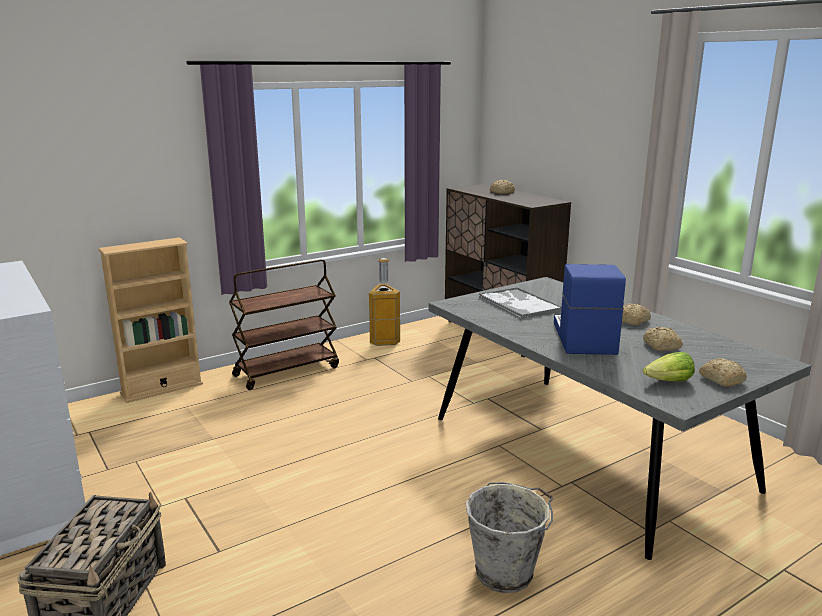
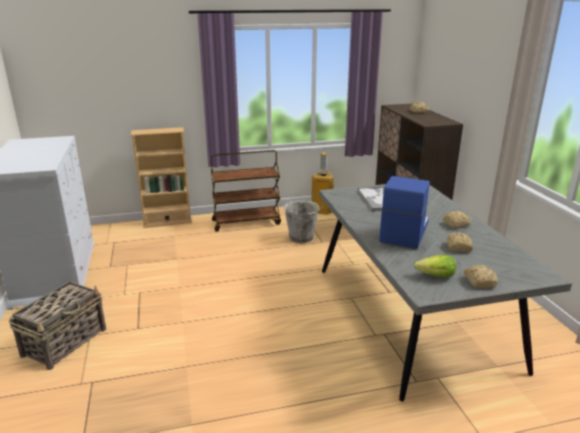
camera: 20 degrees right, 5 degrees up
(506, 572) = (296, 384): grey bucket -> grey bucket (302, 237)

